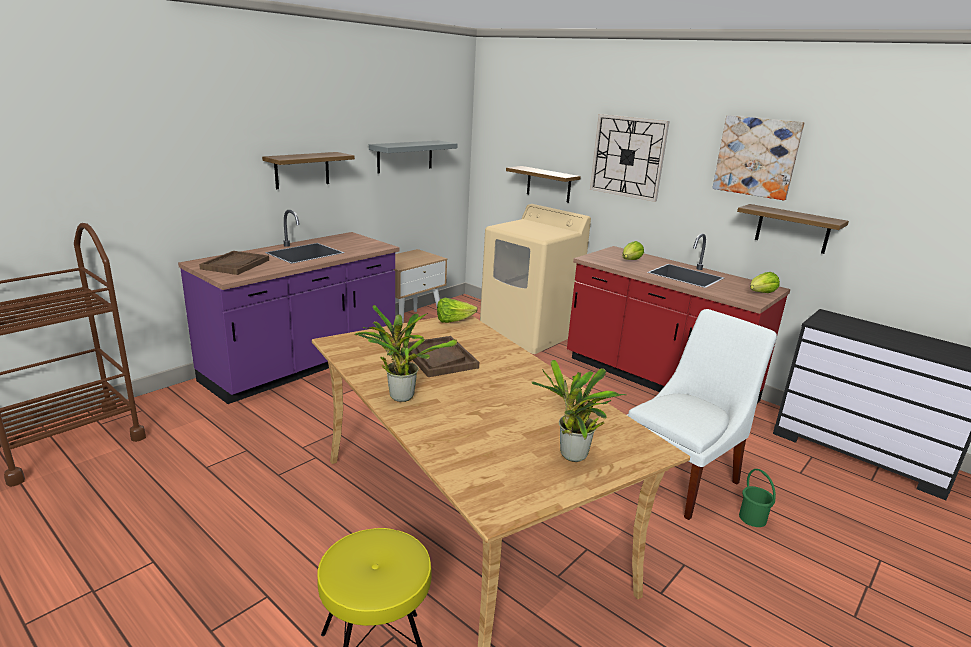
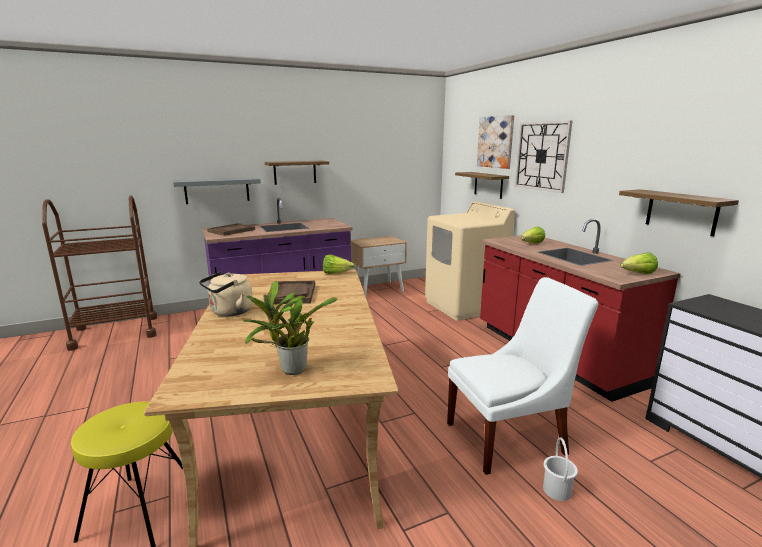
camera: 25 degrees right, 5 degrees down
(399, 395) = (229, 312): potted plant -> beige kettle
(405, 156) = (380, 165): grey shelf -> grey shelf (217, 190)
(752, 518) = (557, 490): green bucket -> white bucket
(757, 157) = (645, 143): picture -> picture (496, 142)

